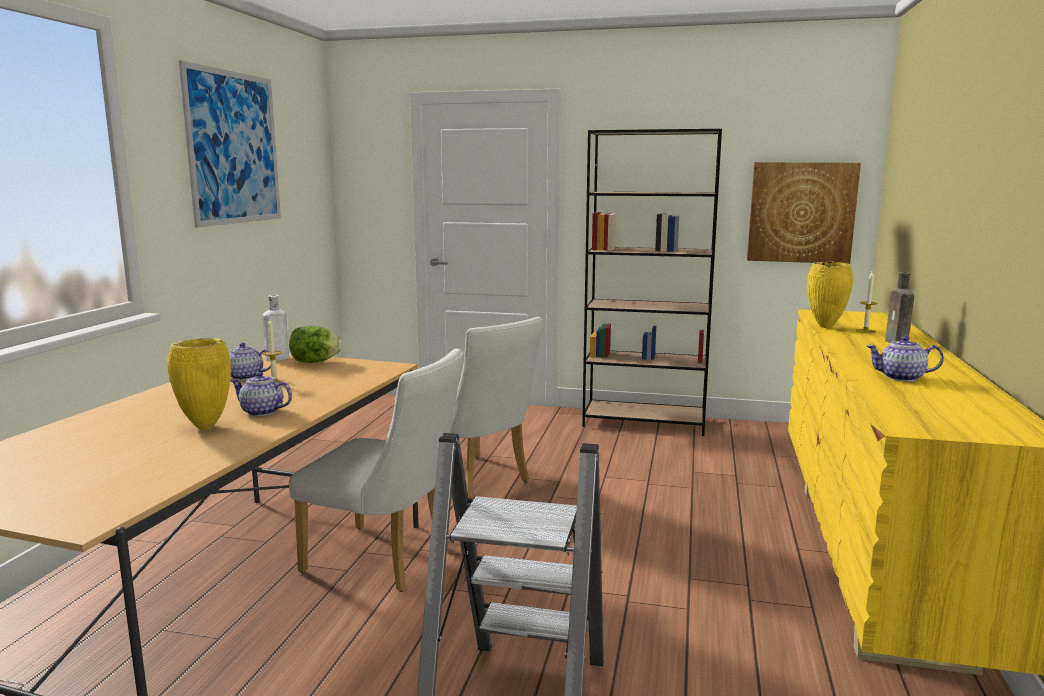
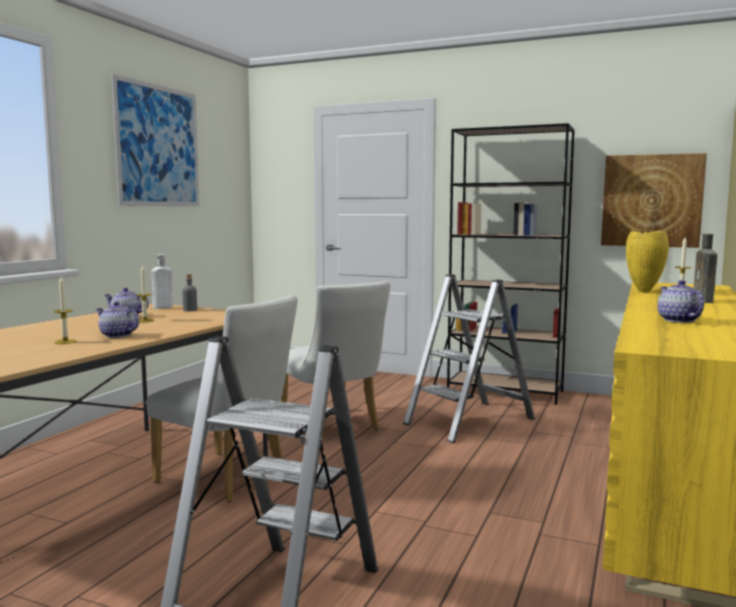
camera: 10 degrees right, 5 degrees down
(205, 427) = (65, 342): yellow vase -> candle
(315, 362) = (190, 310): lettuce -> grey bottle
(623, 462) = (471, 420): none -> grey step ladder
(901, 377) = (678, 320): teapot -> teapot turned 60 degrees clockwise

